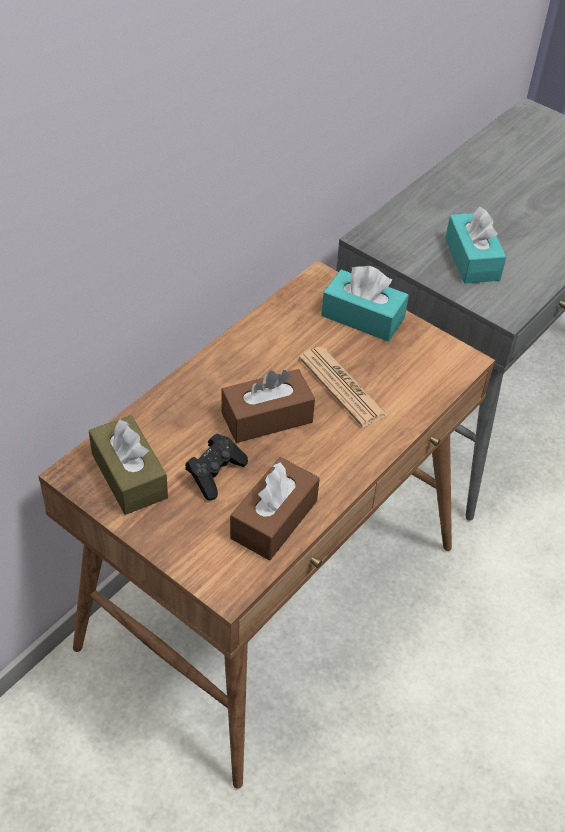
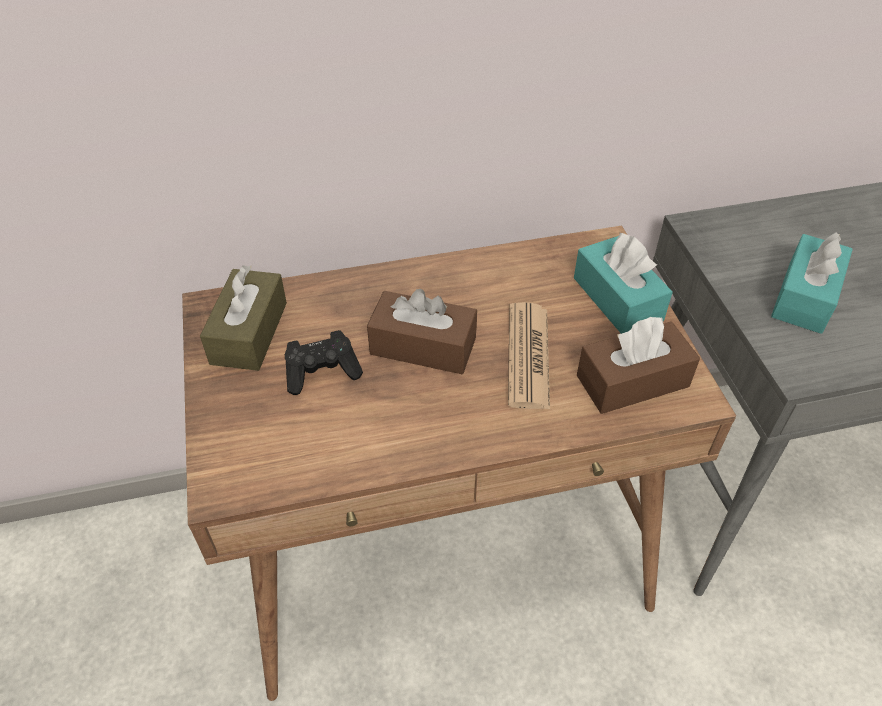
camera: 40 degrees right, 0 degrees up
(274, 519) = (330, 447): brown tissue box -> brown tissue box (632, 381)

